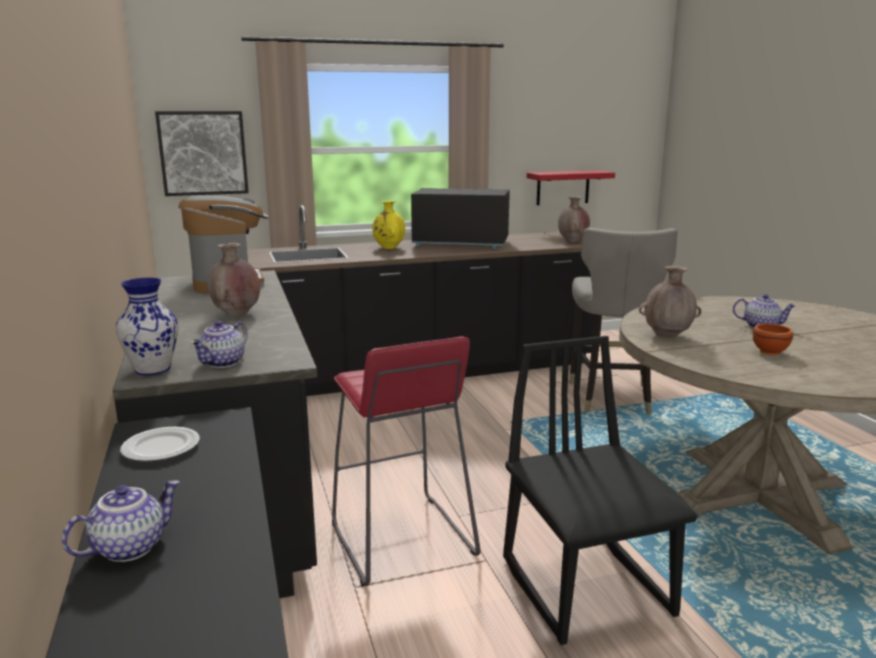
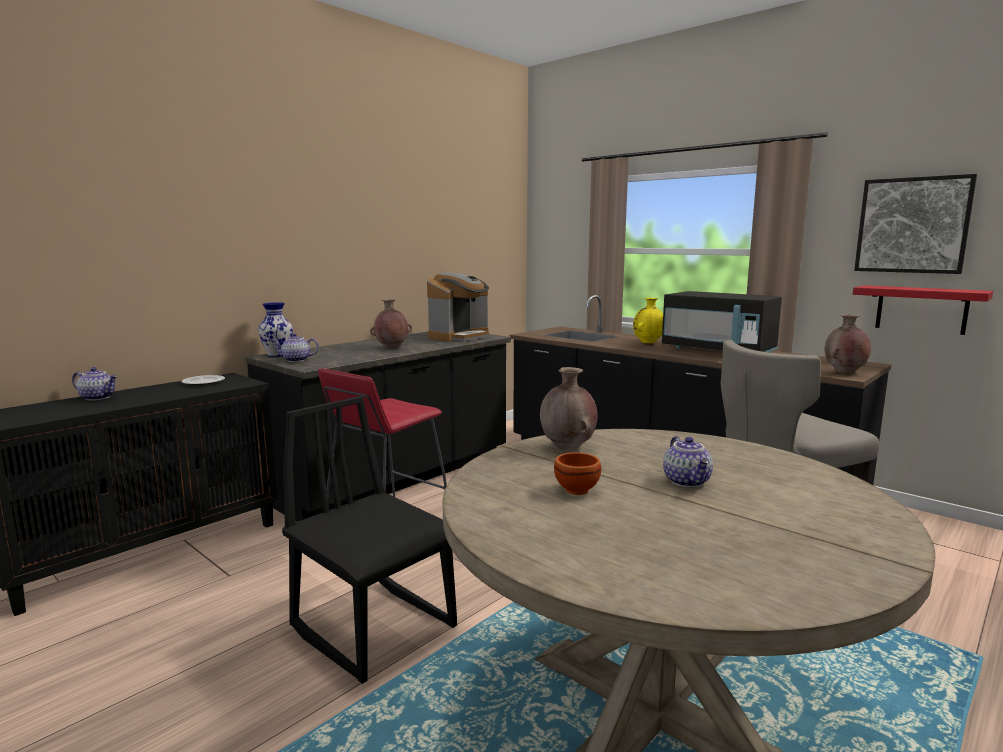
camera: 60 degrees right, 5 degrees down
(203, 153) = (559, 250): picture -> picture (912, 225)
(460, 244) = (718, 351): black microwave -> black microwave turned 150 degrees clockwise
(587, 587) = (375, 627): black chair -> black chair turned 90 degrees counterclockwise

